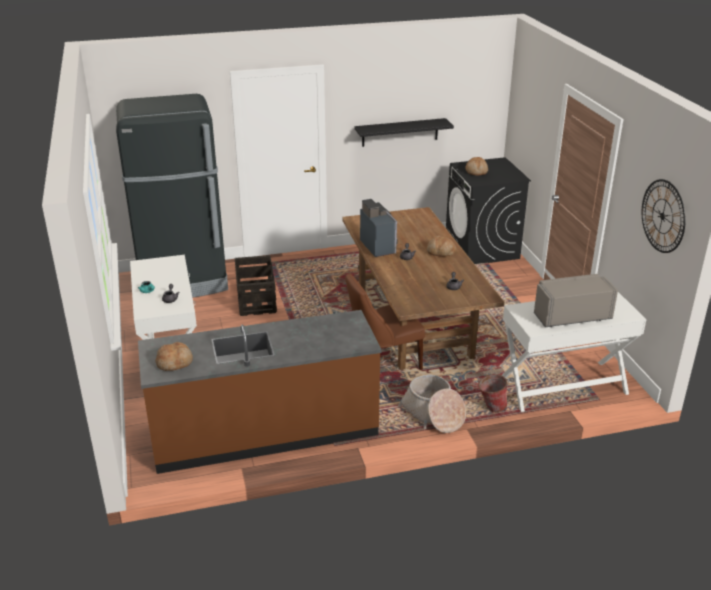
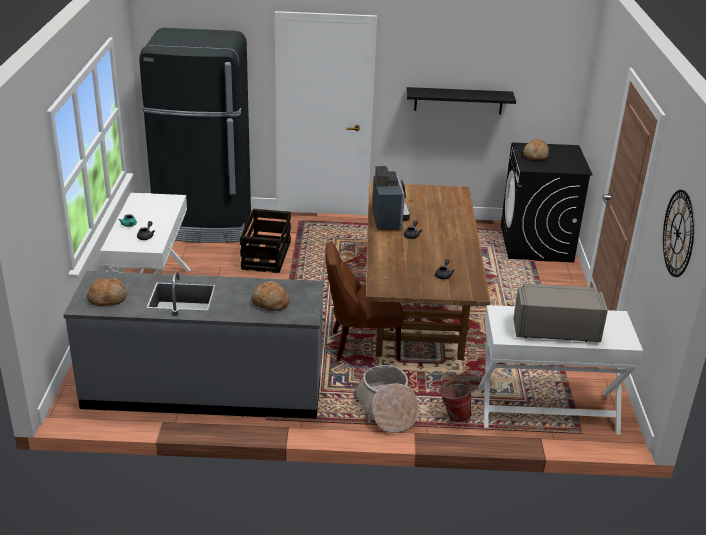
camera: 15 degrees right, 0 degrees up
(264, 431) = (204, 390): brown counter -> grey counter
(440, 252) = (452, 236): bread -> bread (270, 303)

